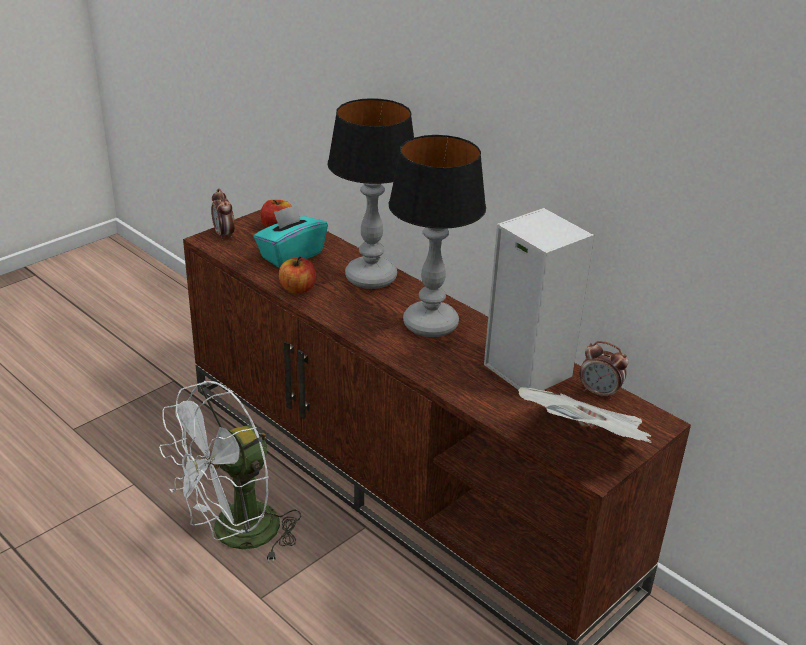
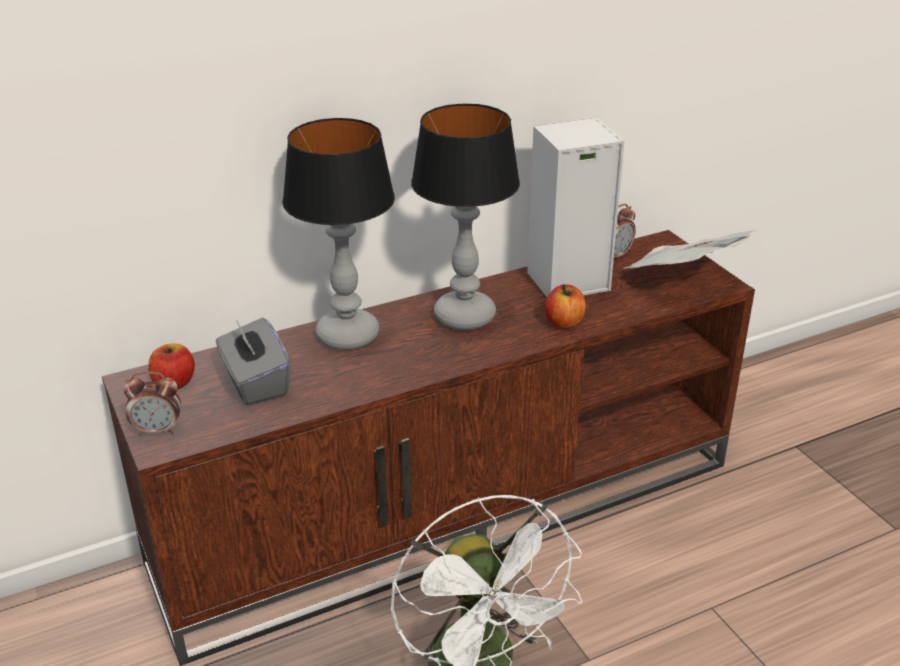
camera: 70 degrees left, 0 degrees up
(291, 255) = (255, 383): turquoise tissue box -> grey tissue box
(297, 289) = (341, 390): apple -> apple (564, 322)

